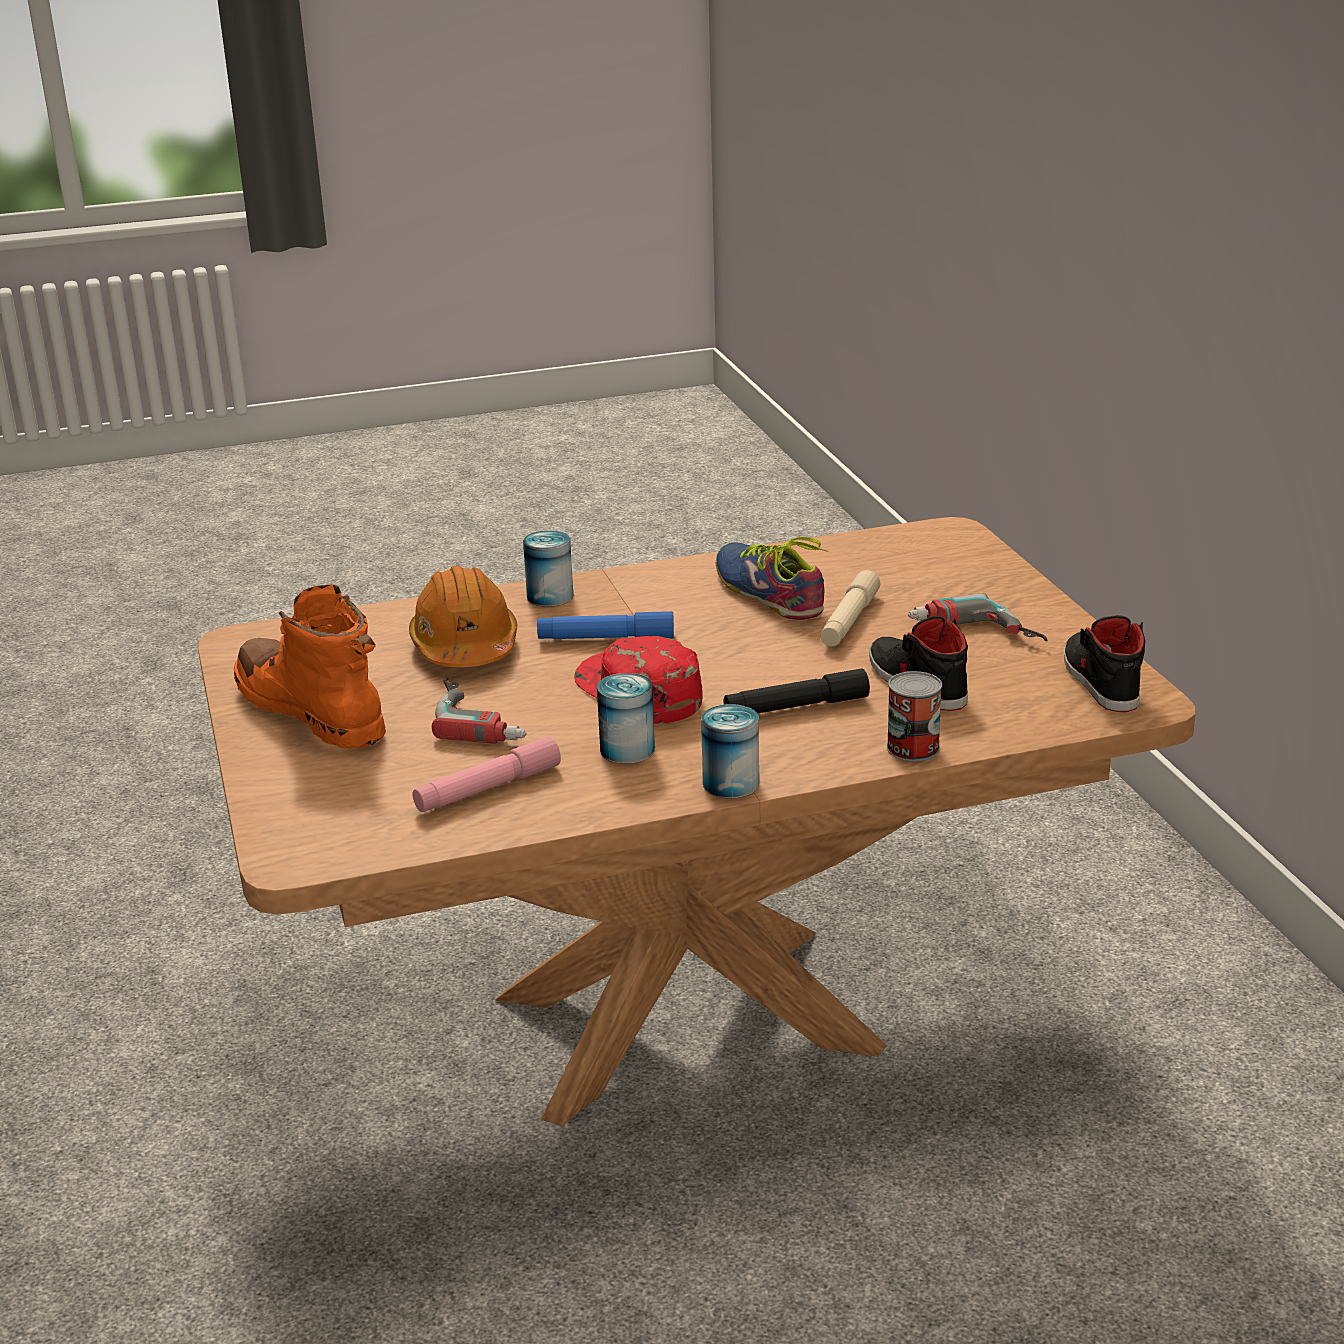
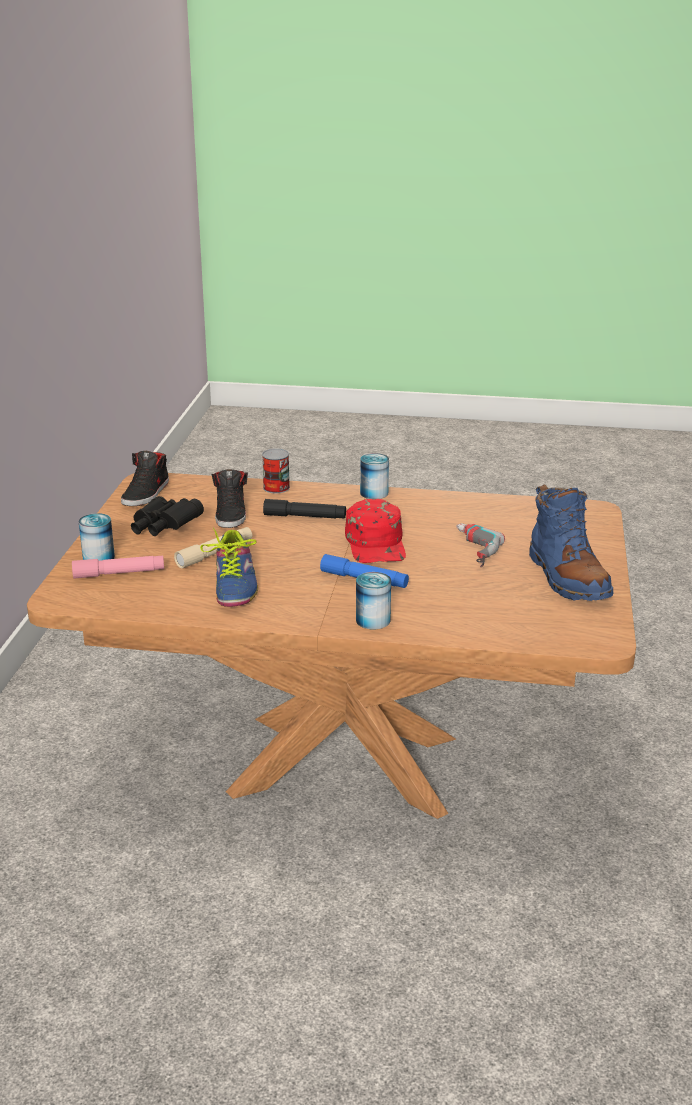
camera: 155 degrees left, 0 degrees up
(312, 711) = (567, 577): orange boot -> blue boot
(465, 647) = (454, 596): orange hard hat -> none
(488, 788) = (489, 516): pink flashlight -> pink flashlight (119, 573)
(627, 750) = (408, 517): can -> can (98, 558)
(974, 635) = (164, 529): power drill -> black binoculars

